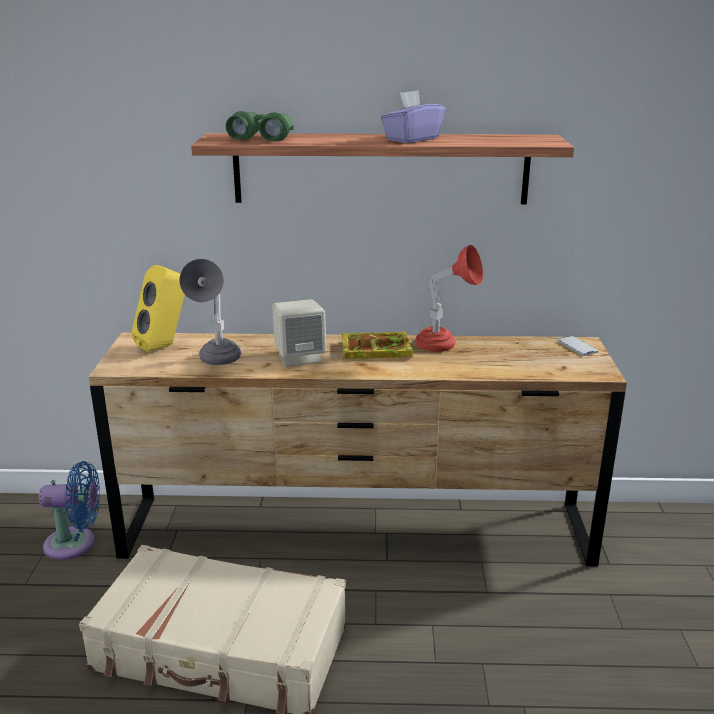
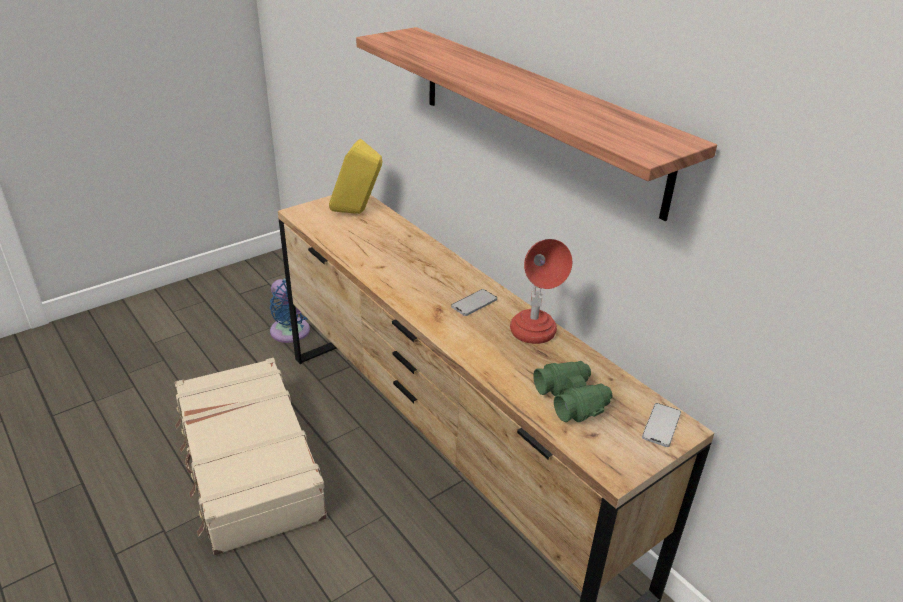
camera: 50 degrees right, 10 degrees up
(217, 362) = (357, 245): grey table lamp -> none
(261, 138) = (426, 46): green binoculars -> green binoculars (572, 399)
(300, 357) = (412, 274): beige speaker -> none
(374, 350) = (474, 303): book -> phone
(412, 139) = (531, 91): purple tissue box -> none

